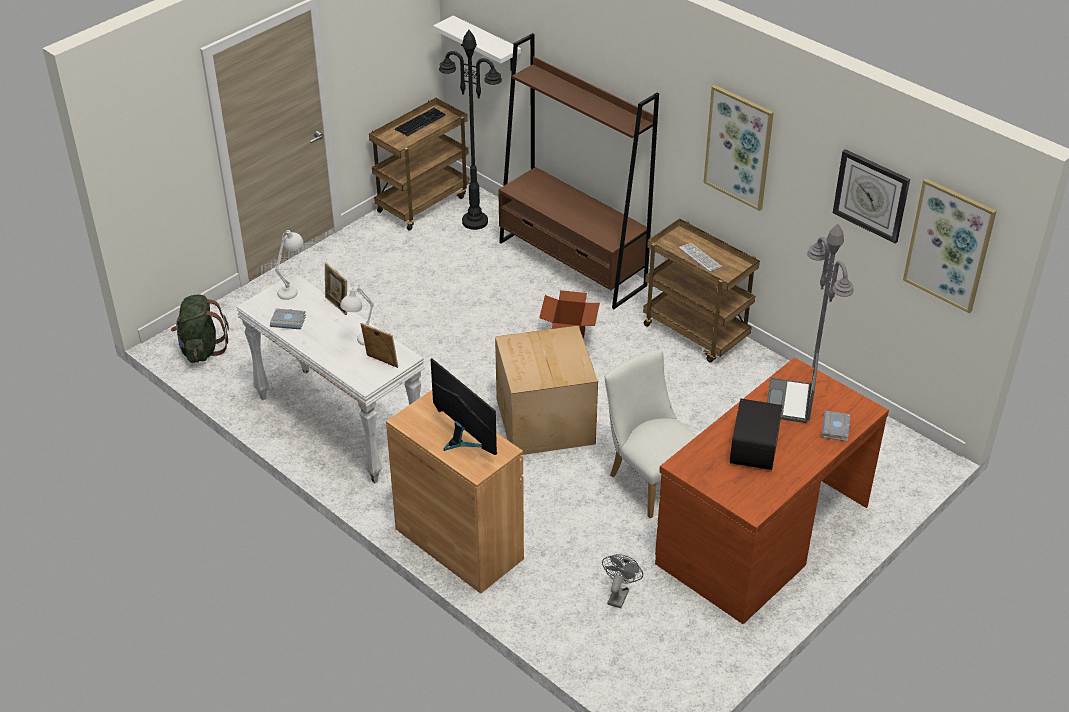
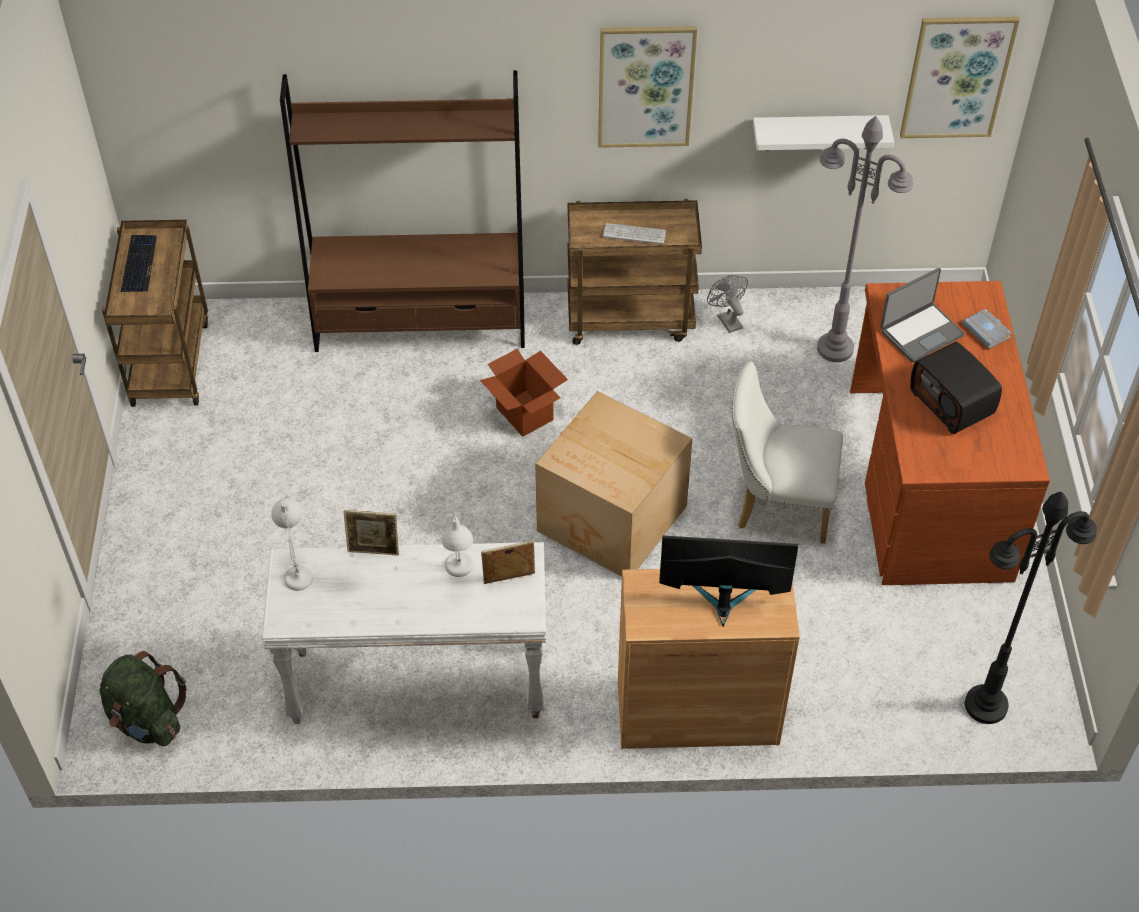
camera: 45 degrees left, 10 degrees up
(289, 321) = (347, 609): grey book -> none
(474, 221) = (257, 345): black floor lamp -> black floor lamp (985, 706)
(486, 44) = (190, 118): white shelf -> white shelf (818, 132)
(619, 594) = (890, 640): grey fan -> grey fan (727, 319)
(790, 402) = (920, 332): laptop -> laptop turned 90 degrees counterclockwise
(871, 195) = (847, 65): wall clock -> none

